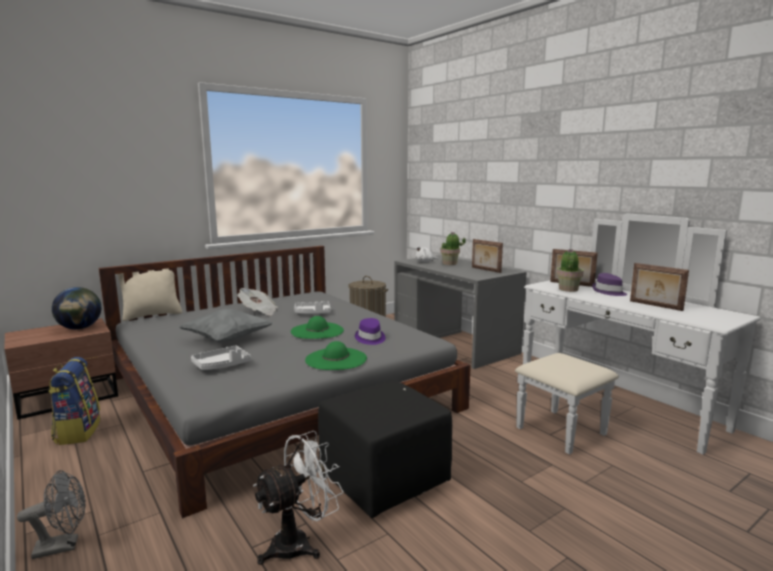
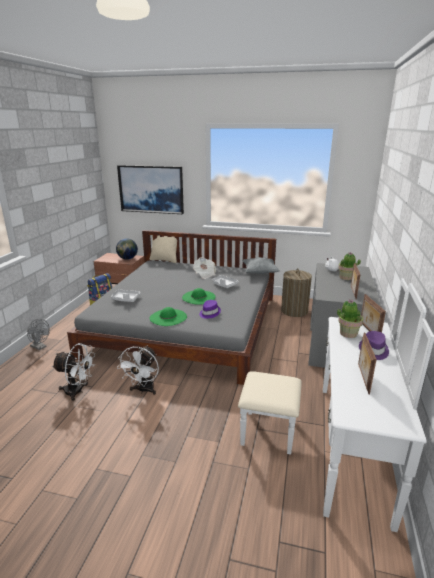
camera: 50 degrees right, 10 degrees up
(99, 192) = (151, 189): none -> picture
(228, 340) = (157, 286): grey pillow -> grey pillow (260, 273)
(384, 478) = (143, 390): black ottoman -> white fan

